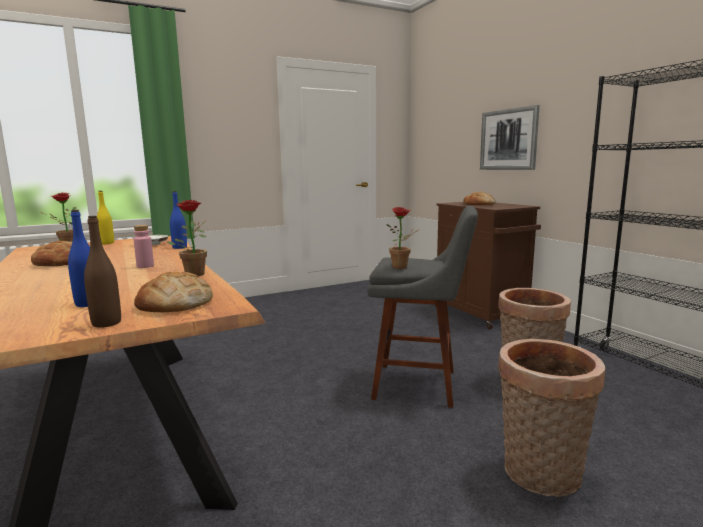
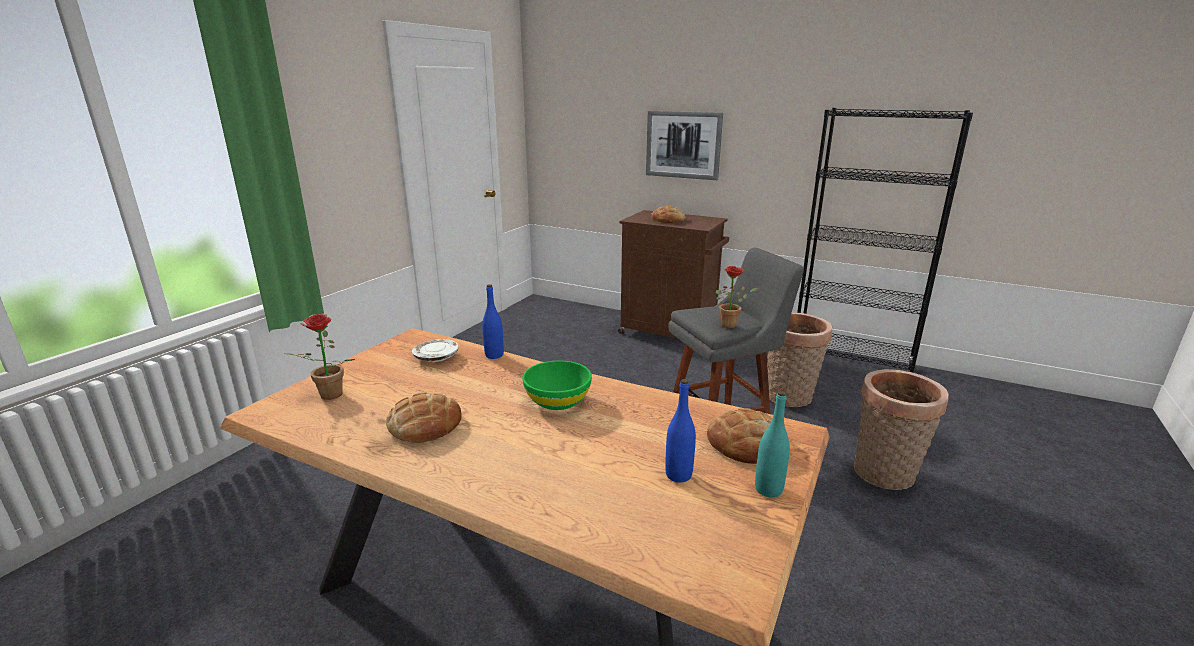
camera: 35 degrees left, 10 degrees up
(106, 323) = (768, 489): brown bottle -> turquoise bottle
(107, 243) = (359, 370): yellow bottle -> none
(145, 266) = (557, 401): pink bottle -> green bowl
(193, 273) = (644, 397): potted plant -> none

